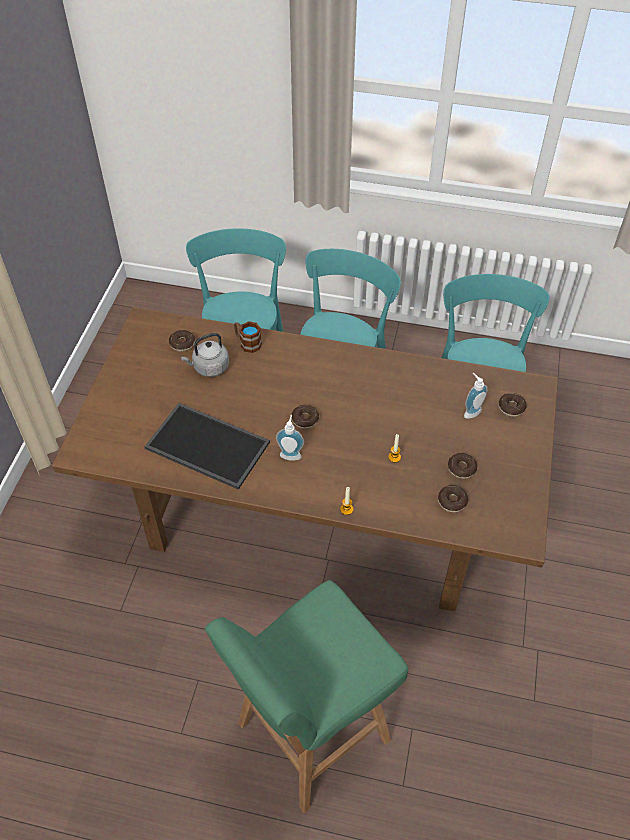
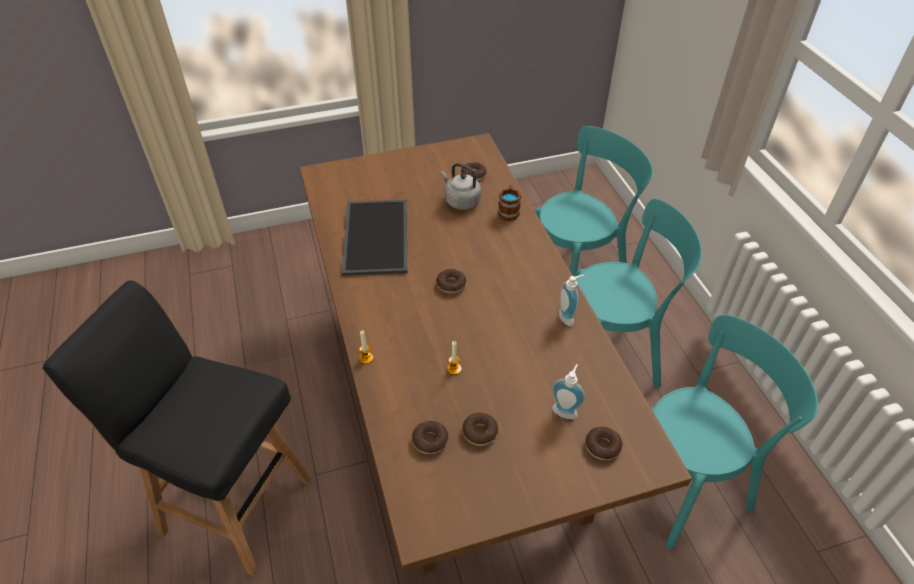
camera: 60 degrees right, 5 degrees down
(291, 454) = (404, 292): soap dispenser -> soap dispenser (568, 317)
(310, 734) = (234, 504): green stool -> black stool

